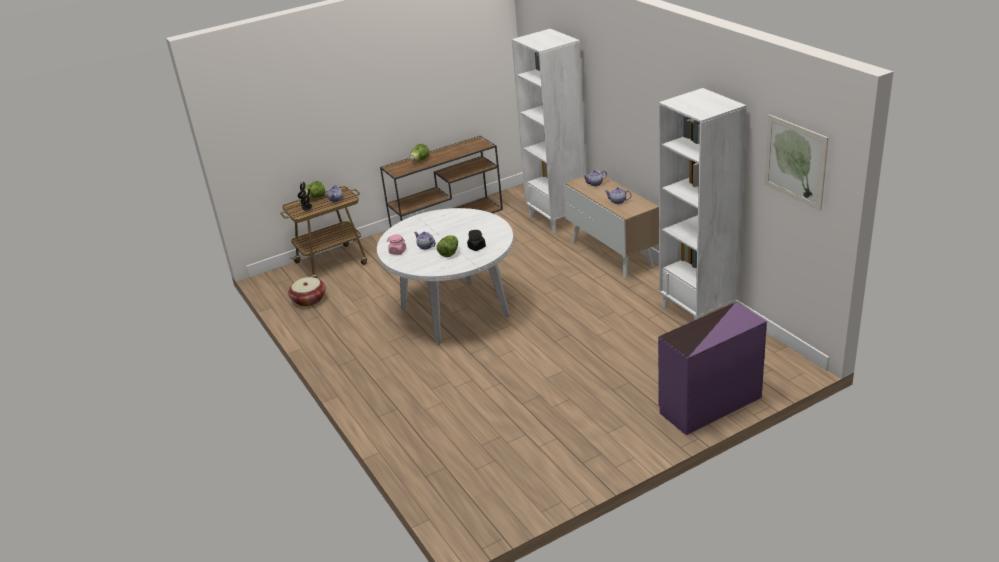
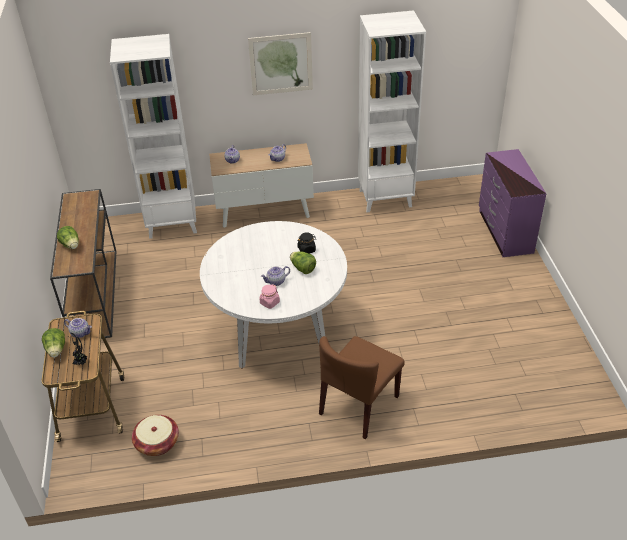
camera: 70 degrees left, 10 degrees up
(386, 378) = (359, 405): none -> brown chair
(795, 161) = (465, 35): picture -> picture (281, 64)

